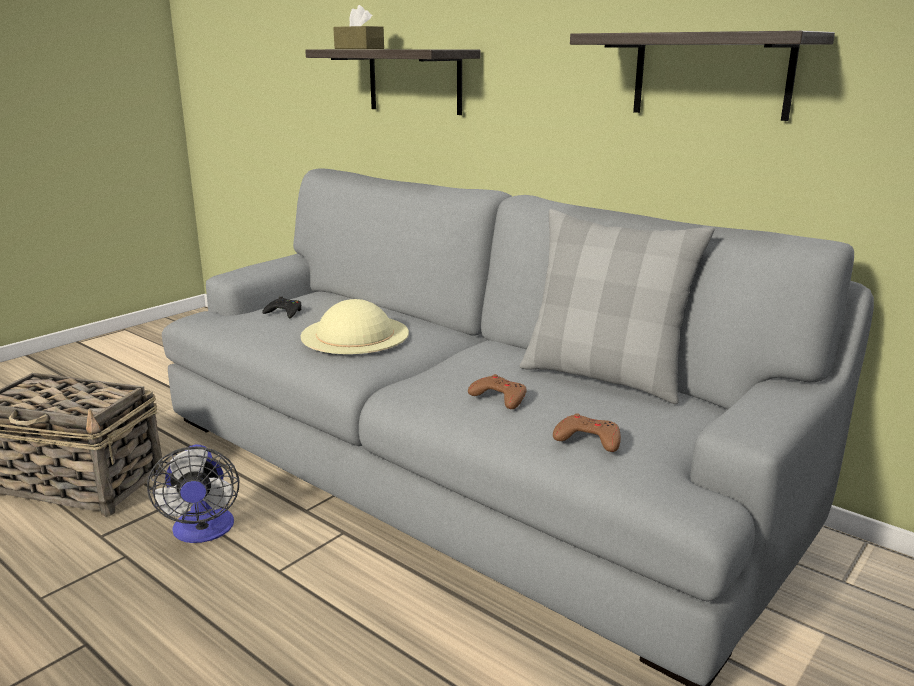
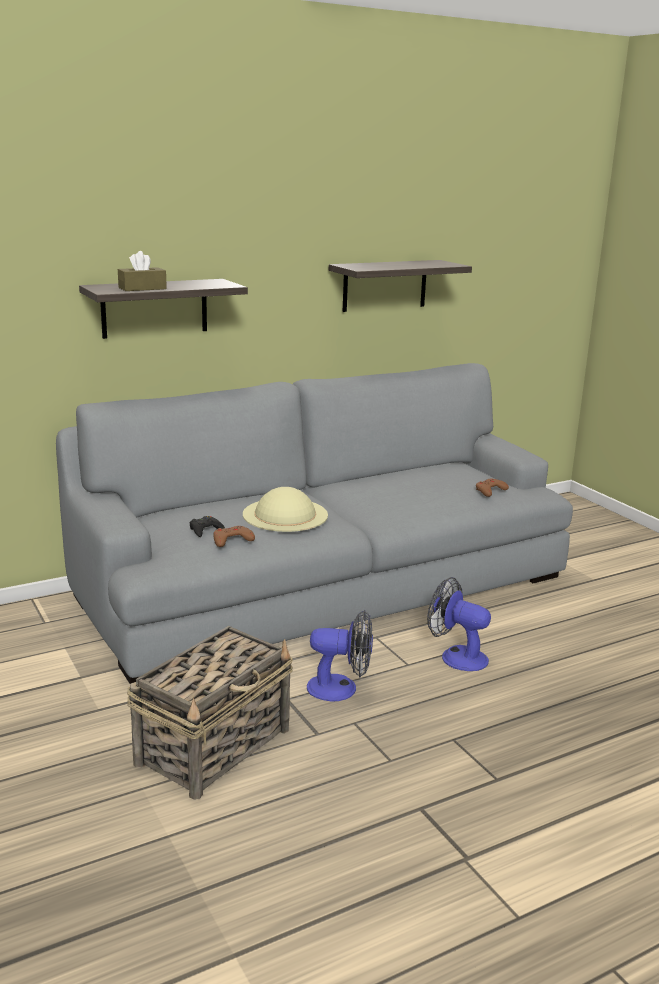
camera: 70 degrees left, 0 degrees up
(319, 611) = (456, 656): none -> fan
(499, 397) = (428, 497): brown game controller -> brown game controller (232, 540)
(604, 377) = (416, 471): grey pillow -> none

